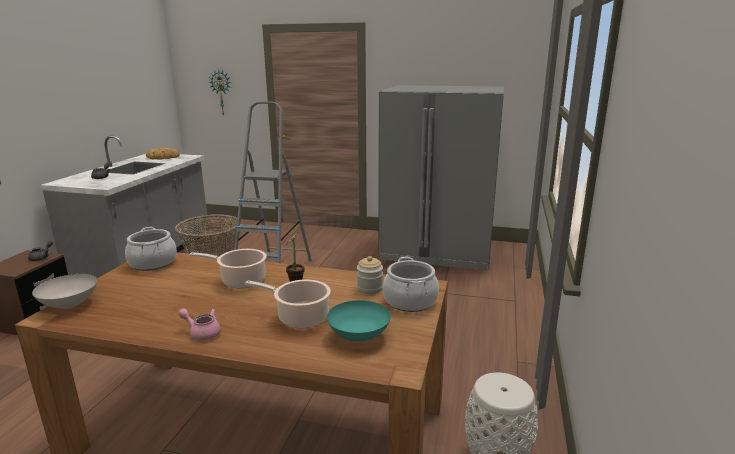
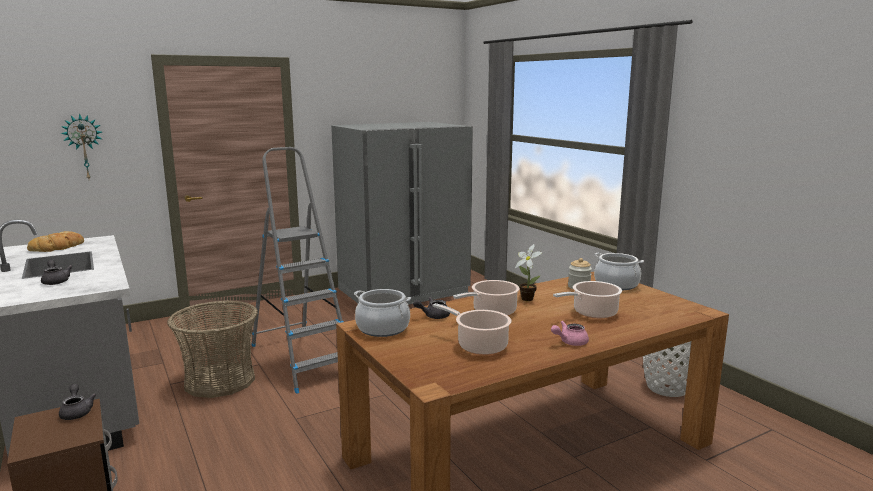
camera: 45 degrees left, 5 degrees down
(69, 304) = (419, 374): white bowl -> none
(152, 302) = (479, 345): none -> cooking pot
(201, 267) = (433, 316): none -> grey teapot
(360, 336) = (645, 307): turquoise bowl -> none

